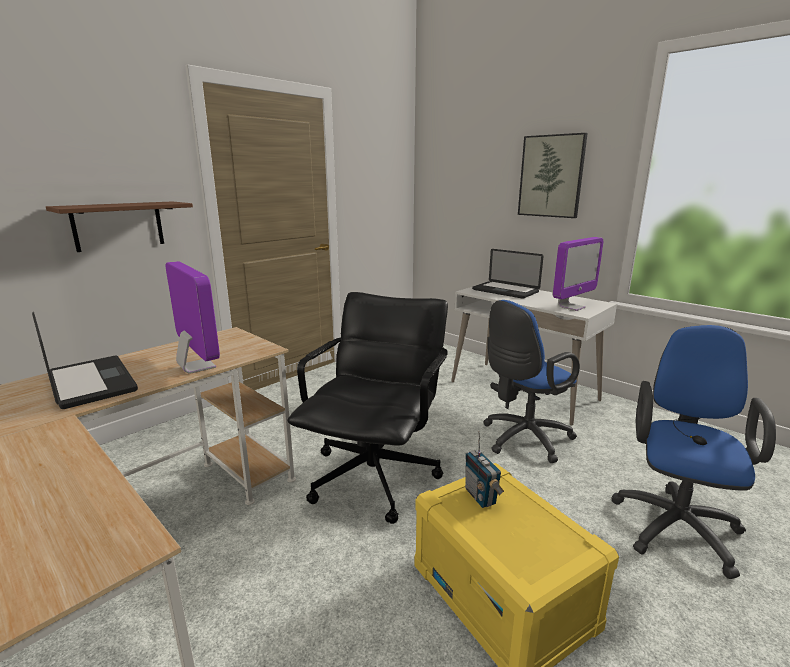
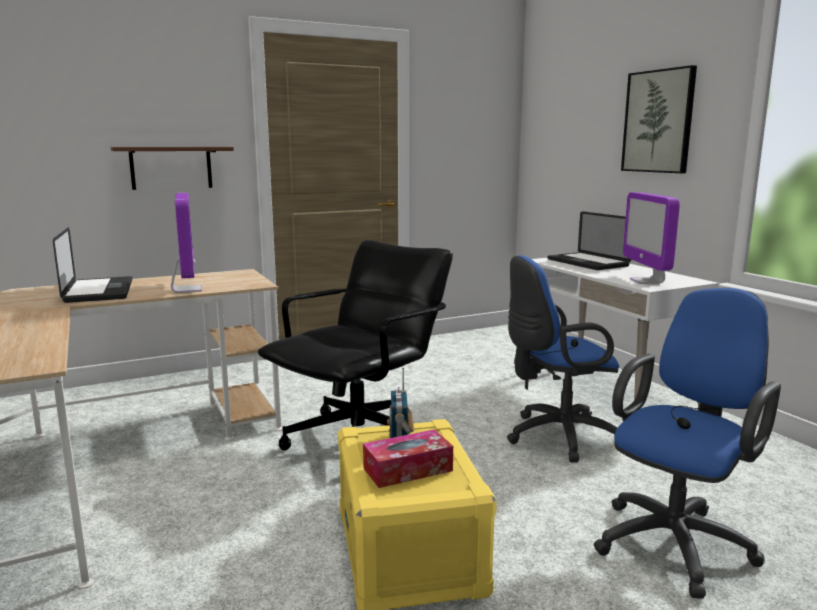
camera: 20 degrees right, 5 degrees down
(521, 535) = (408, 469): none -> tissue box
(571, 307) = (646, 281): monitor -> monitor turned 105 degrees clockwise

